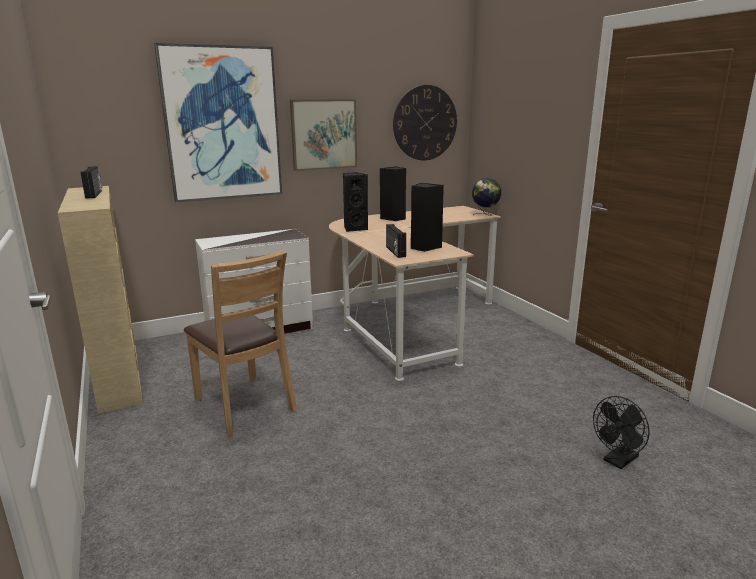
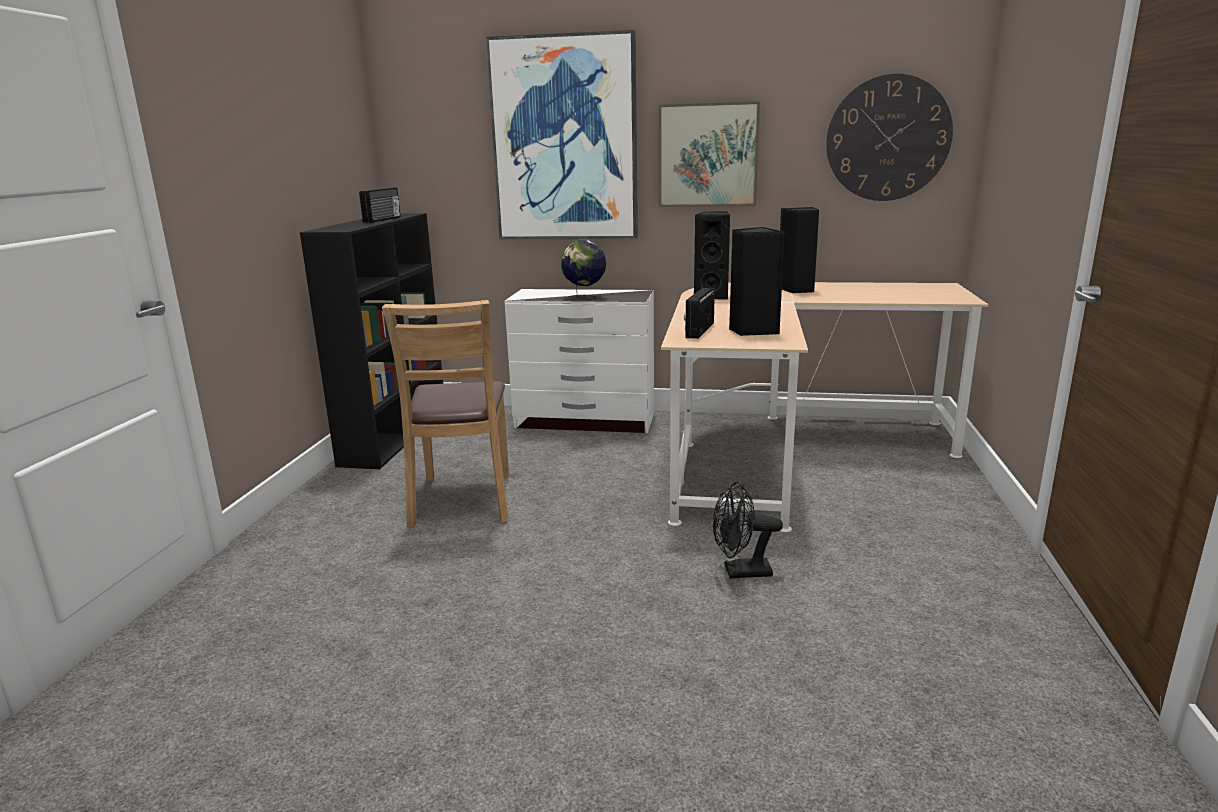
camera: 35 degrees right, 0 degrees up
(118, 374) = (396, 434): beige bookcase -> black bookcase
(485, 215) = (962, 299): globe -> globe (584, 298)
(618, 461) = (857, 754): black fan -> black fan (740, 572)

